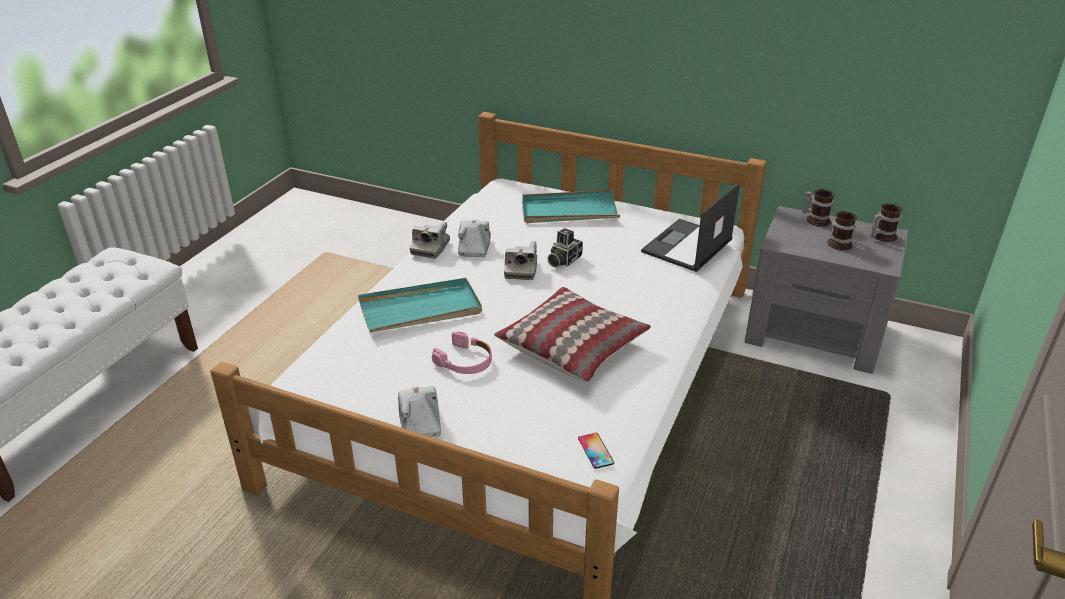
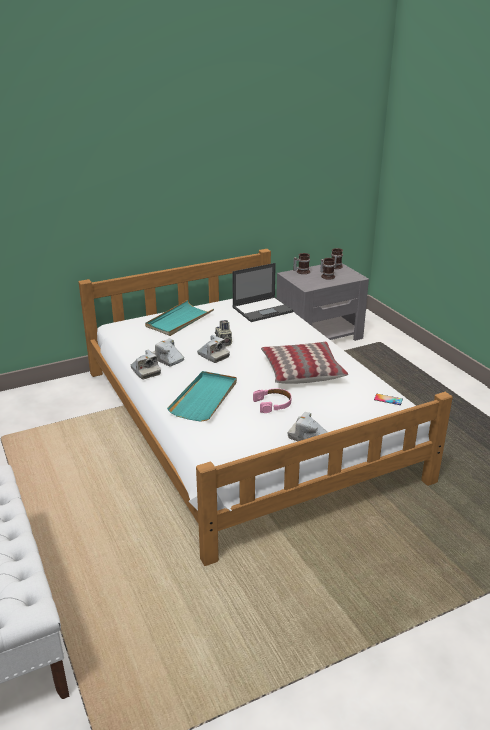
camera: 50 degrees left, 5 degrees down
(687, 246) = (263, 309): laptop -> laptop turned 105 degrees counterclockwise

